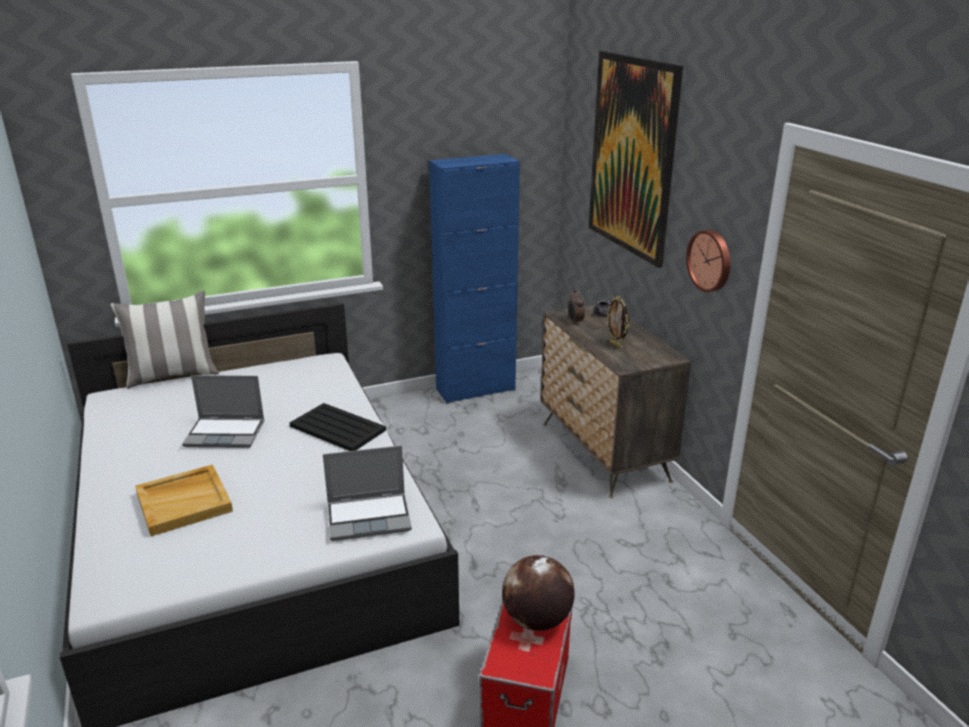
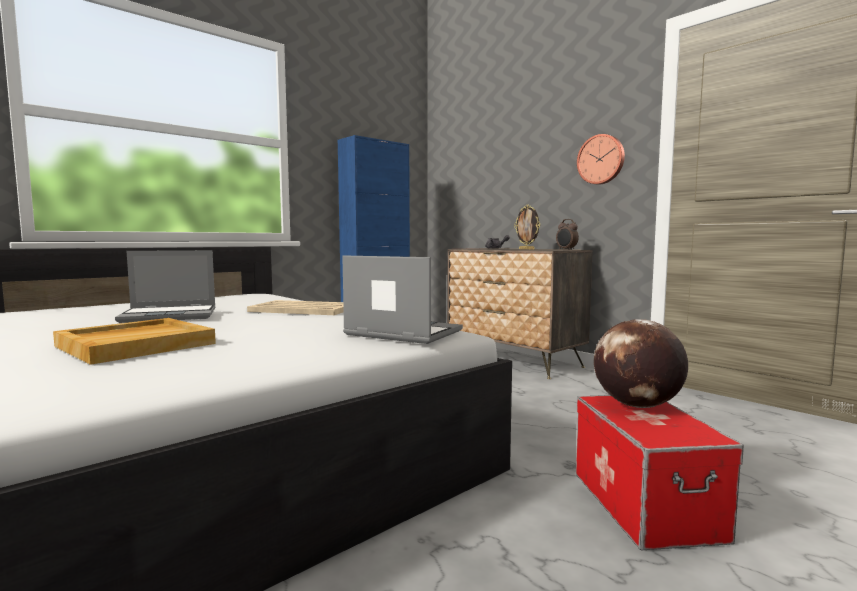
camera: 20 degrees left, 20 degrees down
(173, 375) = (81, 304): pillow -> none
(337, 428) = (302, 309): black tray -> beige tray
(370, 517) = (401, 333): laptop -> laptop turned 120 degrees counterclockwise
(575, 321) = (478, 248): alarm clock -> alarm clock (566, 249)
(632, 156) = (503, 124): picture -> none

